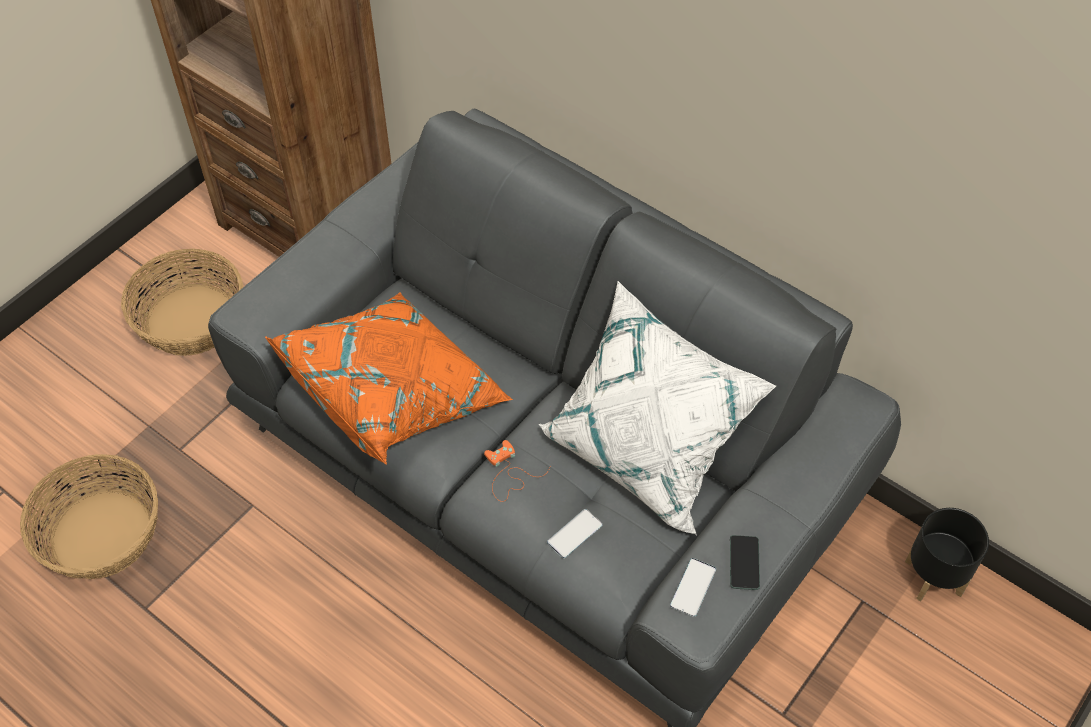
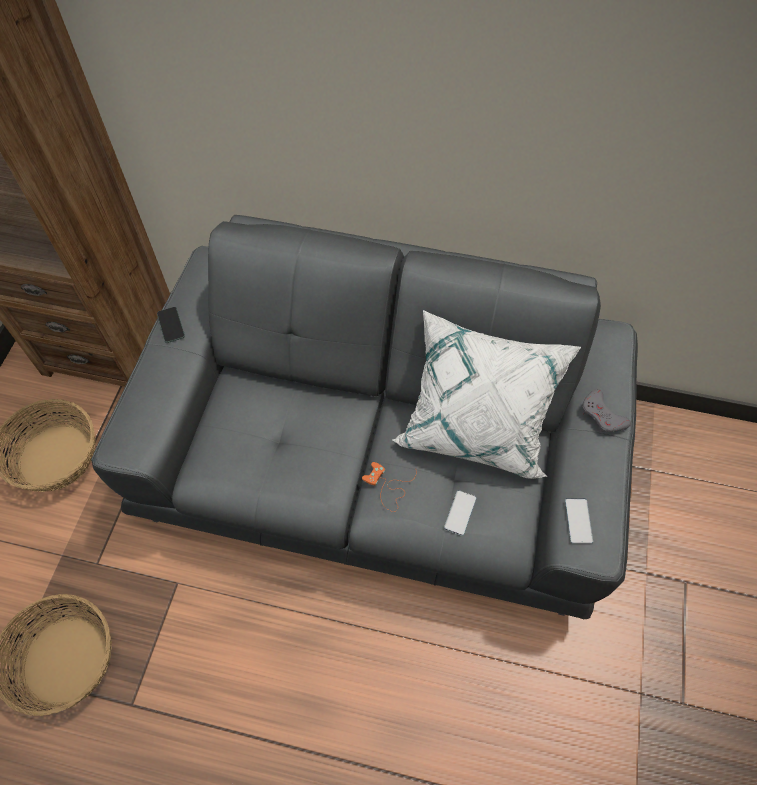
camera: 25 degrees left, 5 degrees up
(395, 394) = (269, 460): orange pillow -> none
(744, 563) = (602, 486): phone -> phone (171, 325)
(793, 488) = (602, 415): none -> grey game controller
(934, 577) = (664, 430): black planter -> none

